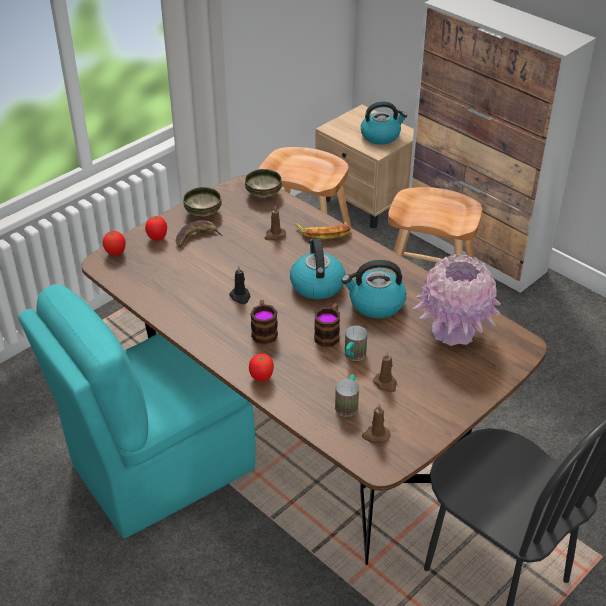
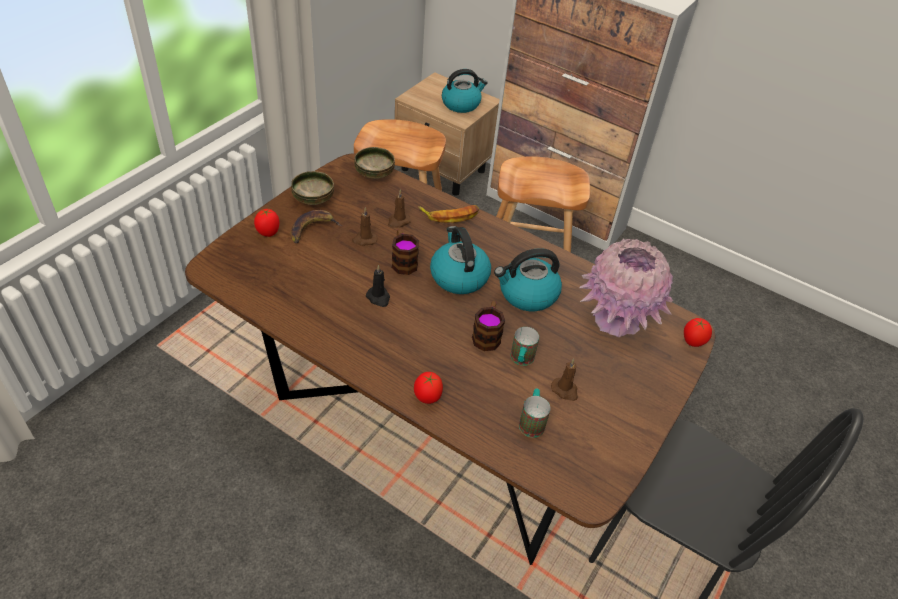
camera: 15 degrees left, 5 degrees up
(115, 253) = (223, 255): tomato -> tomato (692, 342)
(158, 468) = (289, 480): turquoise chair -> none
(264, 331) = (415, 338): mug -> mug (403, 261)
(375, 435) = (573, 458): brown candle -> brown candle (364, 240)

